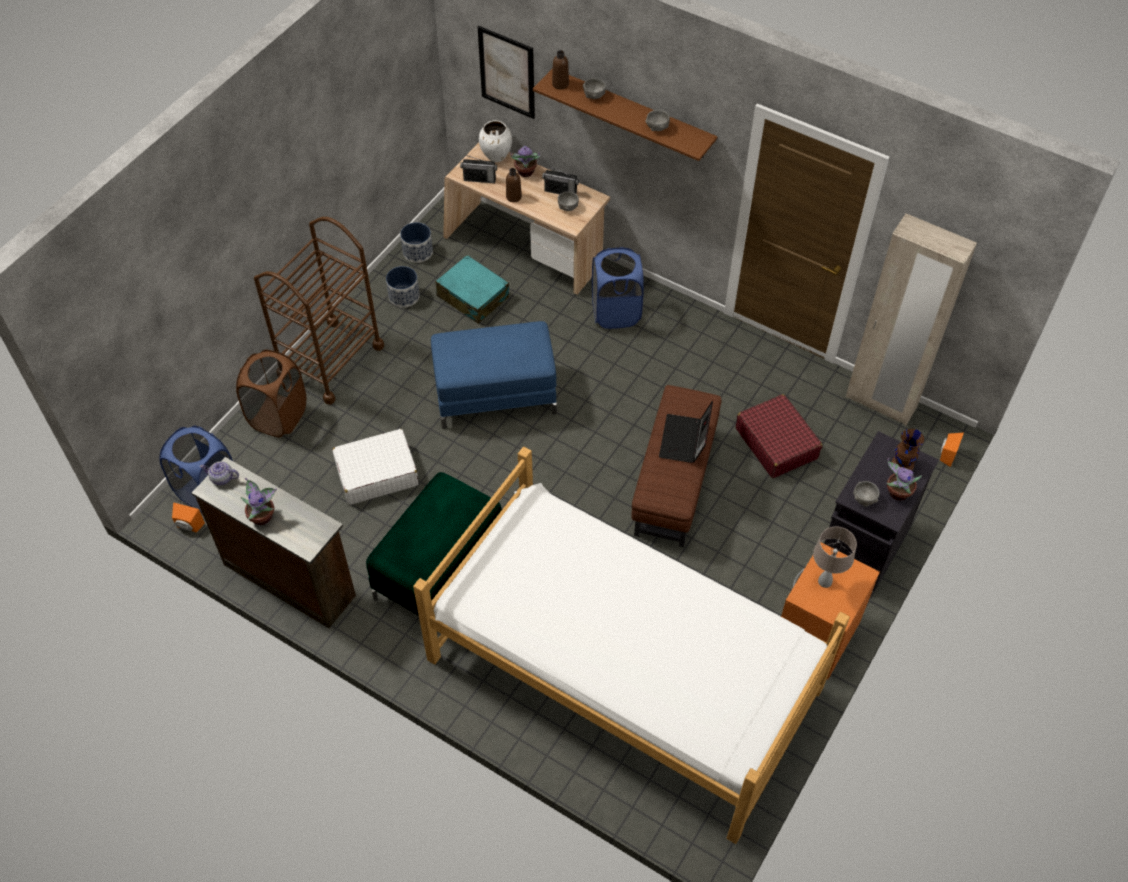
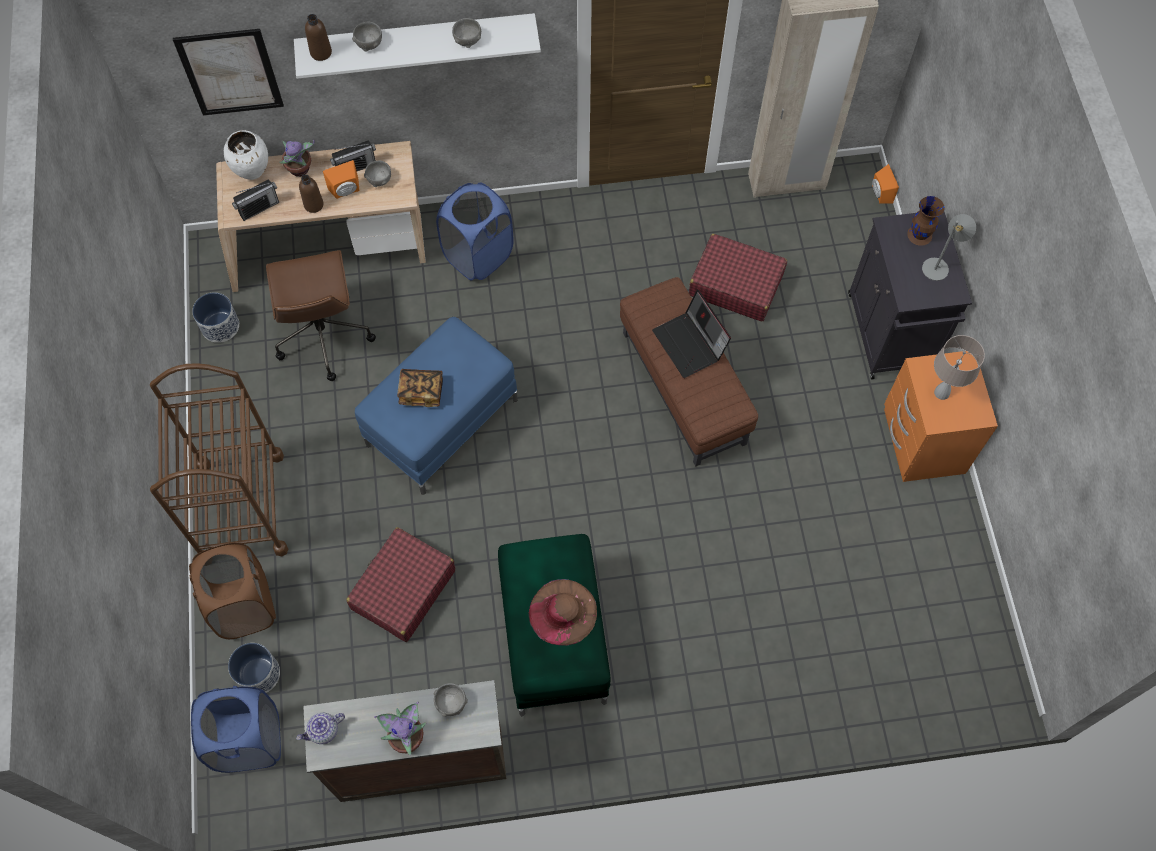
camera: 40 degrees left, 10 degrees up
(189, 526) = (264, 793): orange speaker -> orange speaker (346, 191)
(376, 474) = (403, 589): white suitcase -> red suitcase
(404, 296) = (251, 384): planter -> planter (258, 674)
(438, 535) = (563, 612): none -> brown hat
(473, 297) = (323, 335): turquoise suitcase -> brown office chair
(480, 350) = (421, 392): none -> book
(623, 675) = (805, 604): bed -> none
(632, 114) = (417, 40): brown shelf -> white shelf
(864, 499) = (919, 292): grey bowl -> grey bowl (451, 703)
(897, 493) = (939, 266): potted plant -> grey table lamp

